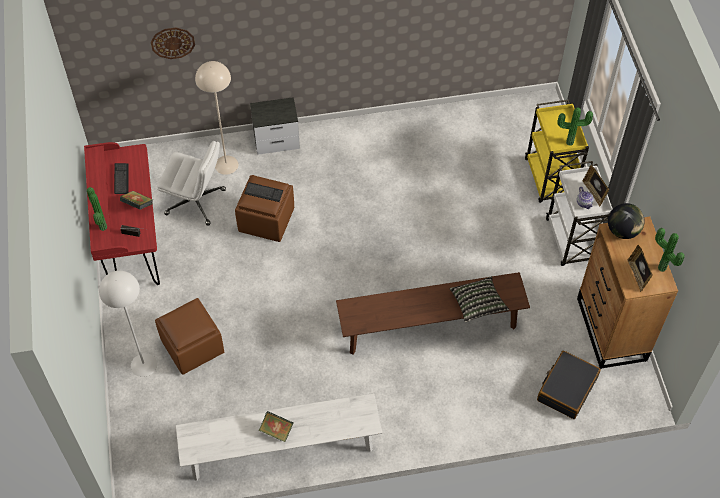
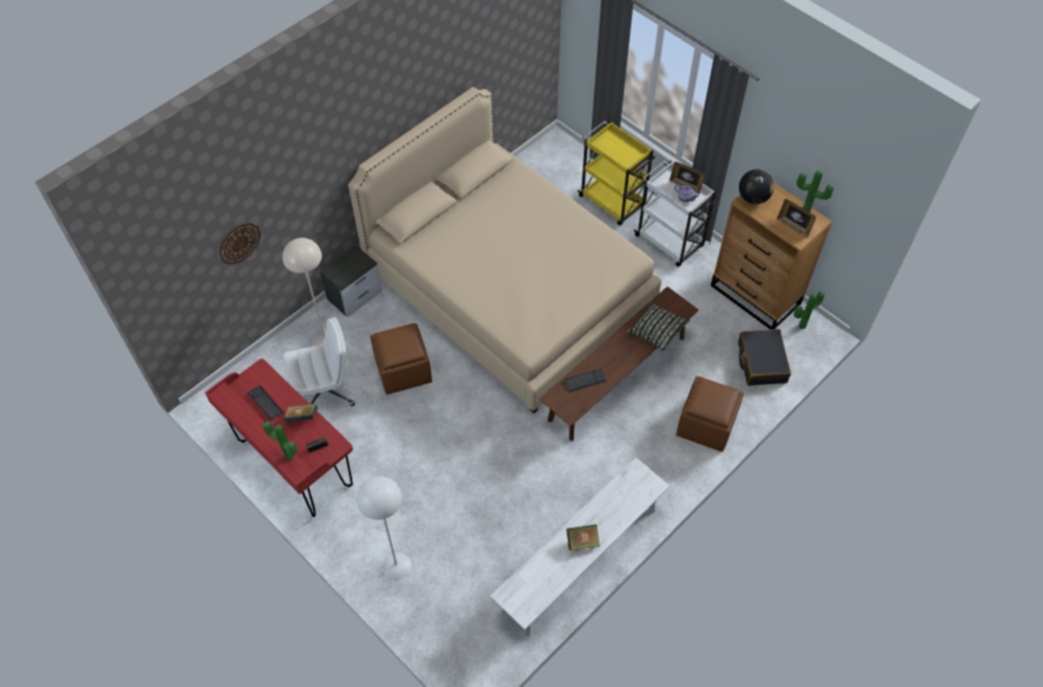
camera: 35 degrees left, 0 degrees up
(192, 346) = (428, 520): brown ottoman -> brown ottoman (705, 424)
(264, 192) = (399, 342): keyboard -> keyboard (584, 381)
(400, 204) = (508, 290): none -> beige bed
(569, 141) = (632, 154): potted plant -> potted plant (801, 325)

